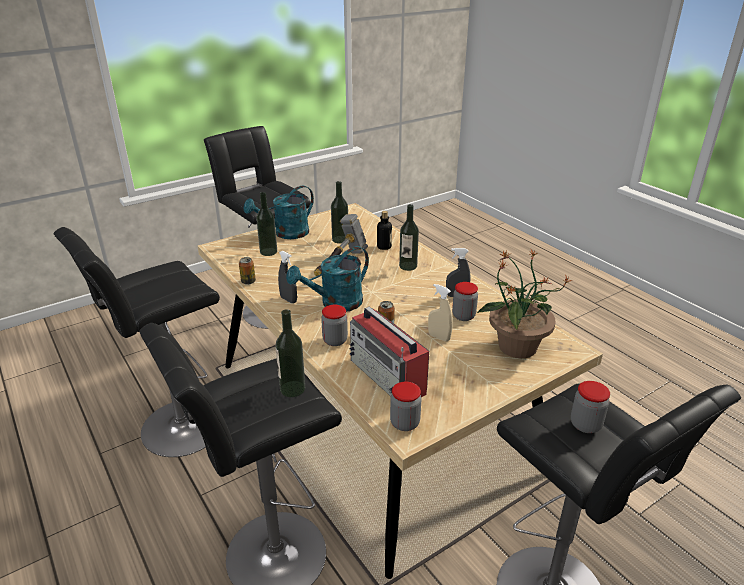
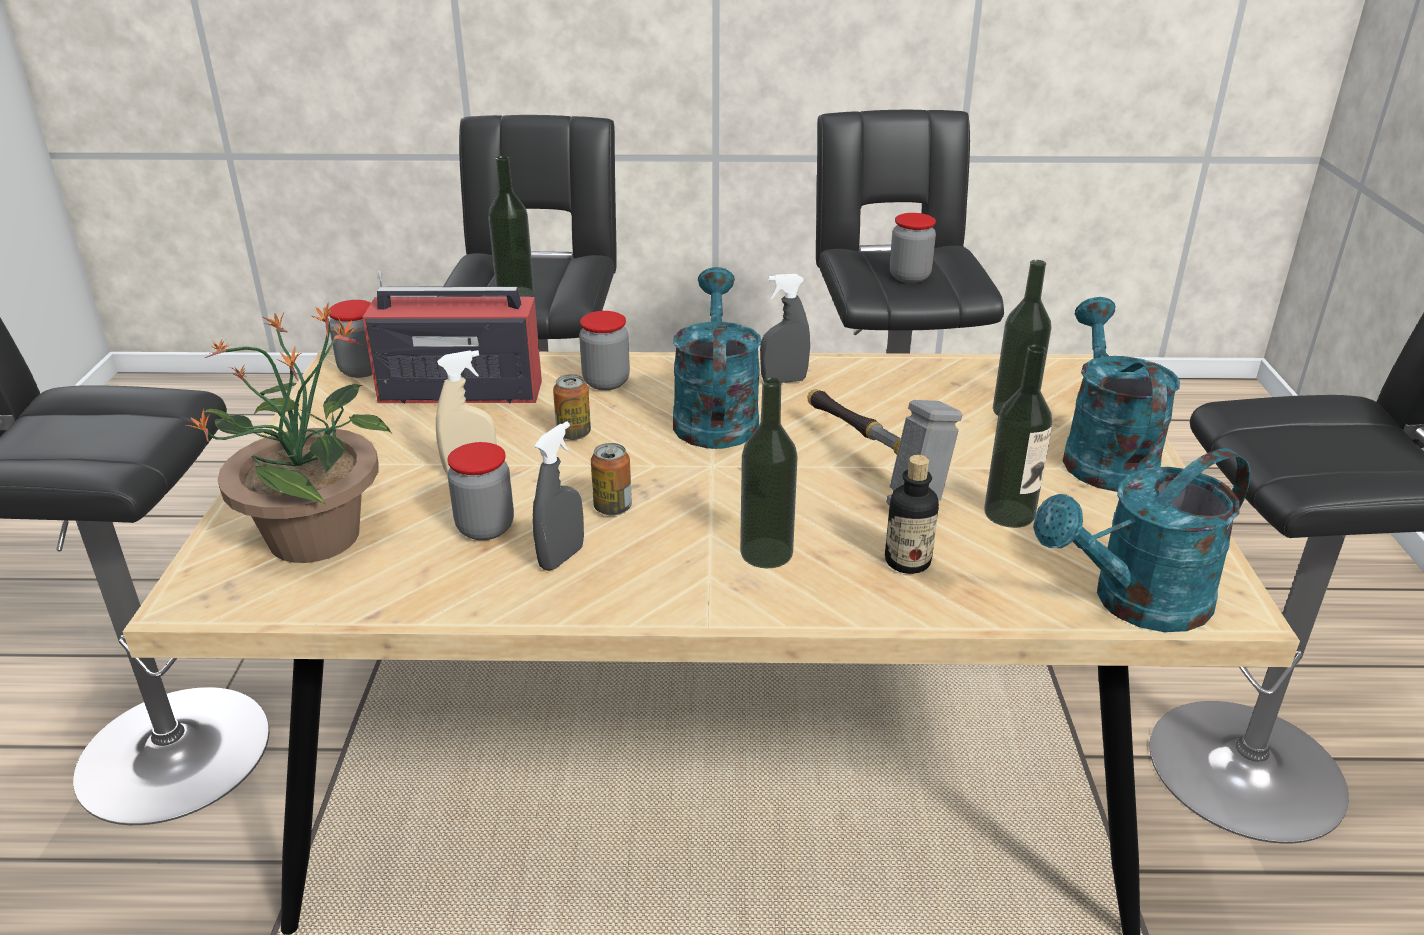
camera: 125 degrees right, 0 degrees up
(248, 282) = (895, 364): can -> can (612, 507)
(364, 218) = (1136, 604): none -> turquoise watering can
(585, 425) = (77, 437): jar -> jar (909, 277)

